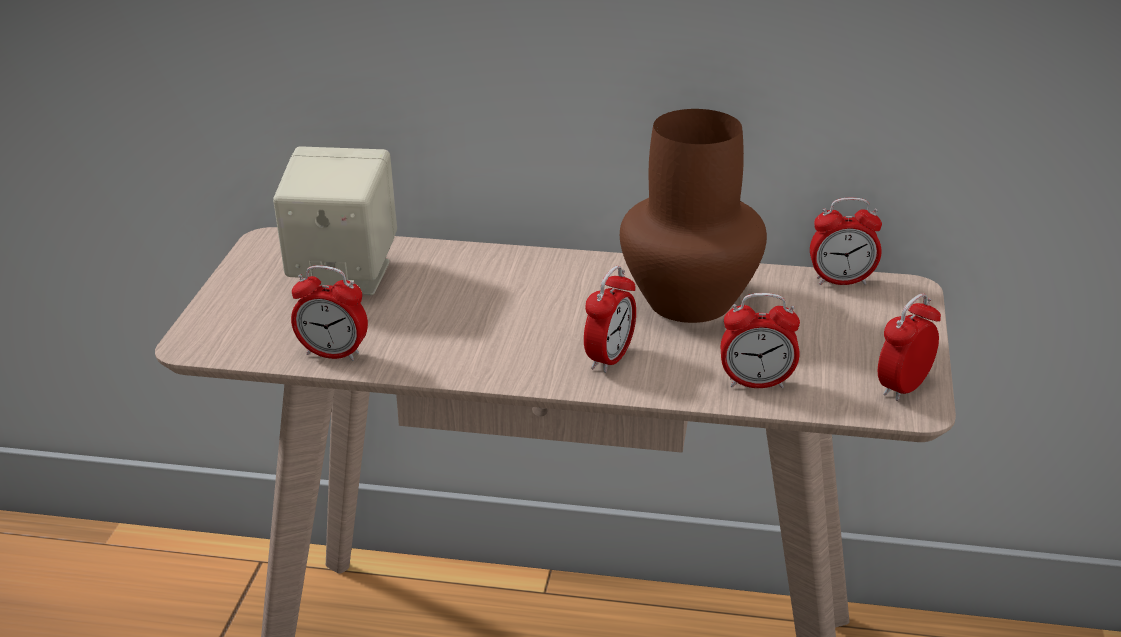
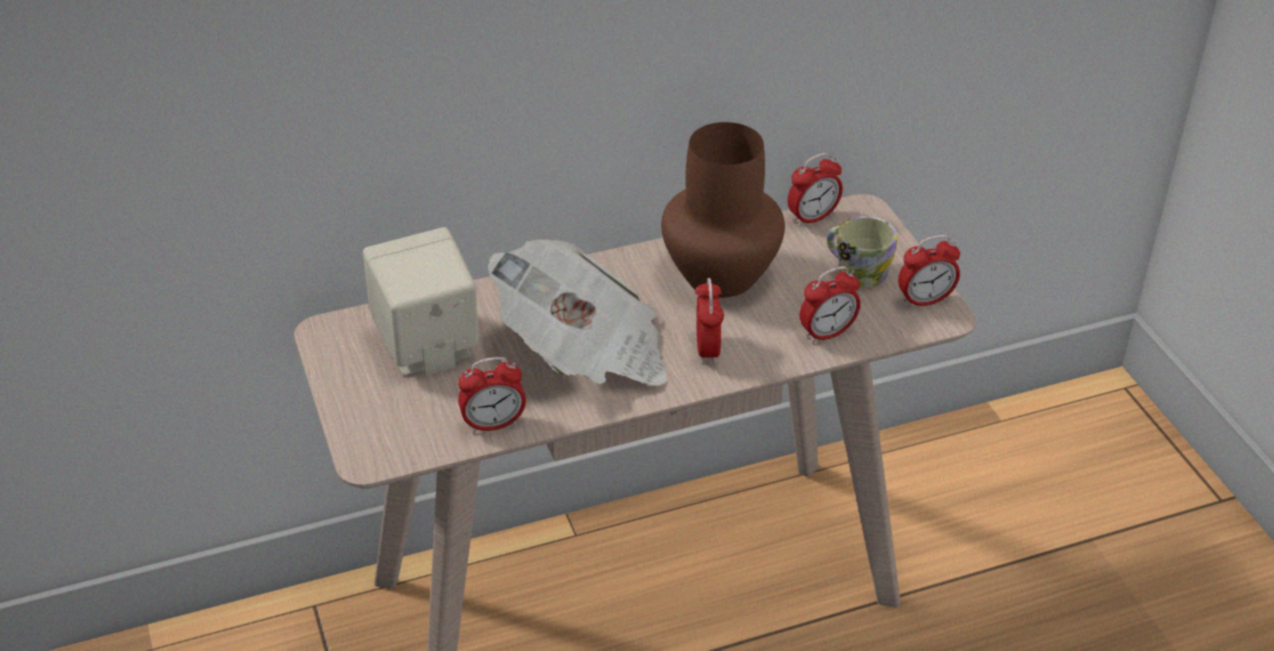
camera: 30 degrees left, 10 degrees up
(483, 324) = (584, 352): none -> newspaper
(847, 338) = (856, 270): none -> mug
(904, 387) = (925, 301): alarm clock -> alarm clock turned 120 degrees counterclockwise

